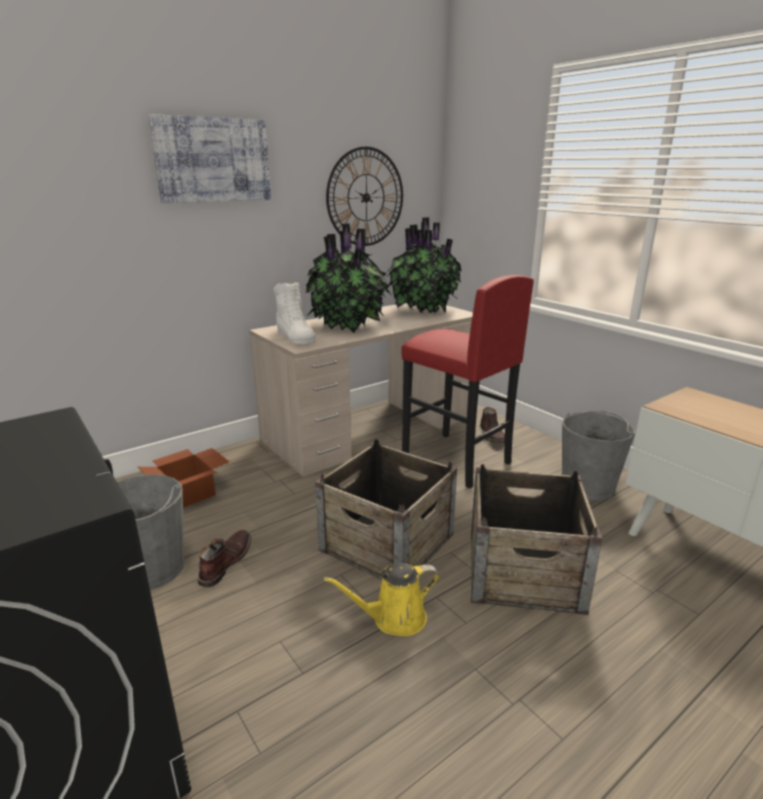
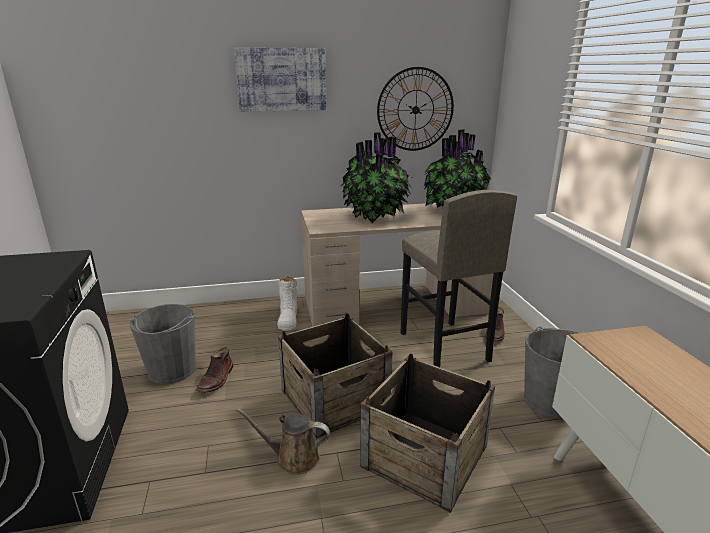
camera: 25 degrees right, 0 degrees up
(190, 493) = (231, 325): cardboard box -> none
(225, 562) = (216, 379): brown boot -> brown boot turned 150 degrees clockwise
(295, 336) = (326, 220): white boot -> white boot (288, 318)
(394, 618) = (293, 457): yellow watering can -> brown watering can
(455, 460) = (443, 347): red stool -> grey stool

